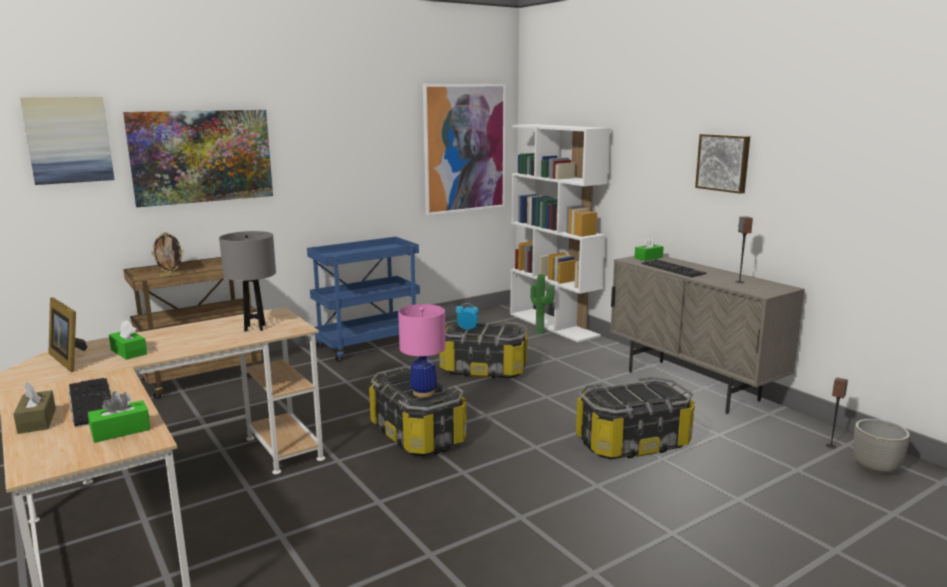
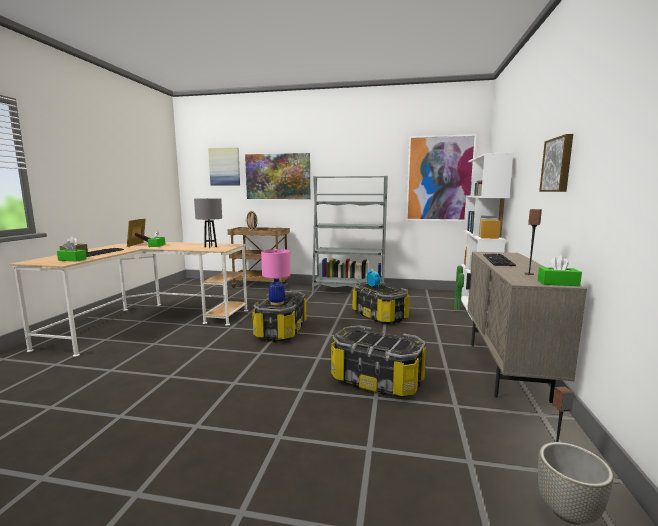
camera: 45 degrees right, 5 degrees down
(368, 345) = (348, 291): blue cart -> grey bookcase
(648, 258) = (503, 254): green tissue box -> green tissue box (558, 283)

